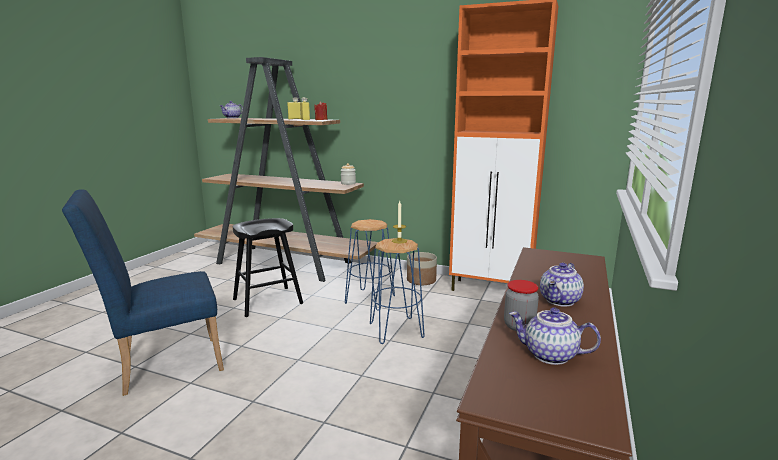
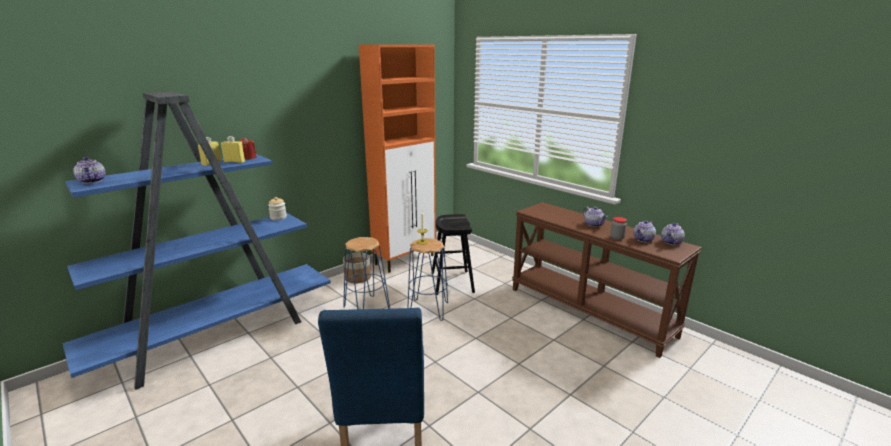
camera: 65 degrees left, 5 degrees up
(267, 301) = (308, 362): black stool -> black stool (452, 282)
(286, 263) = (218, 336): brown bookcase -> blue bookcase
(586, 395) = (671, 242): none -> teapot

